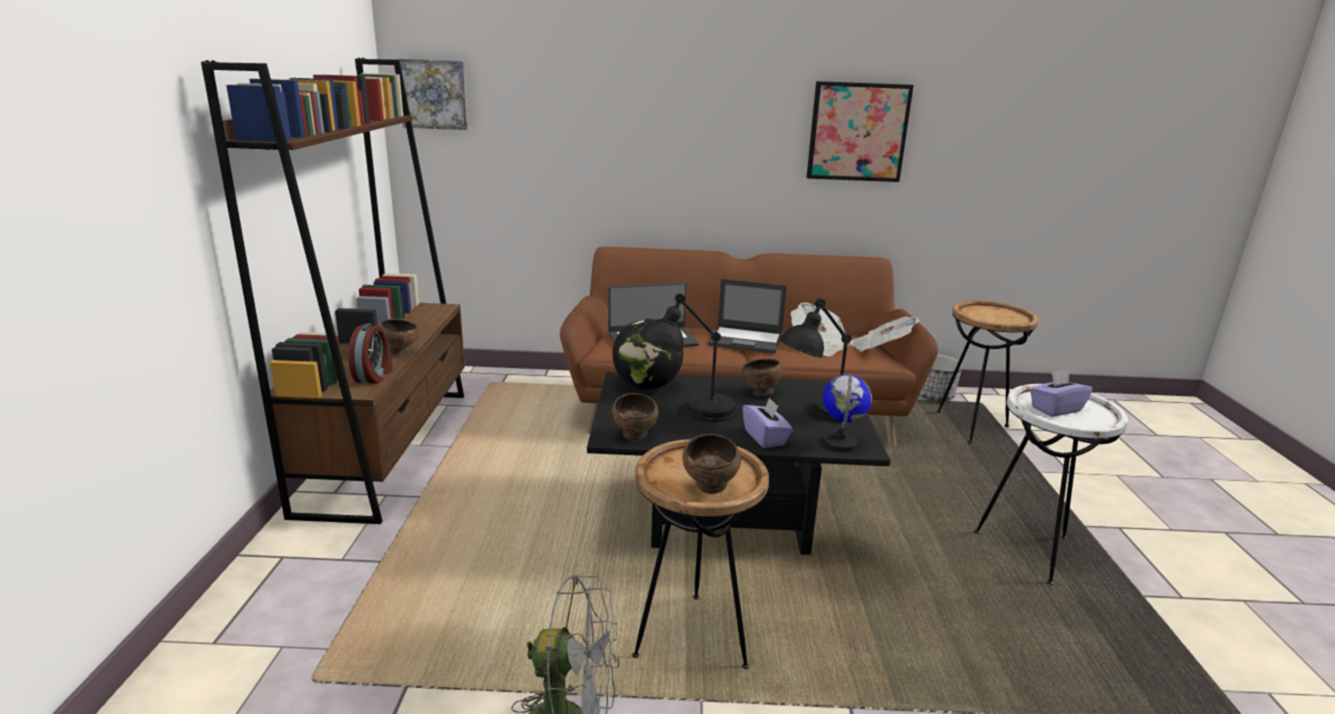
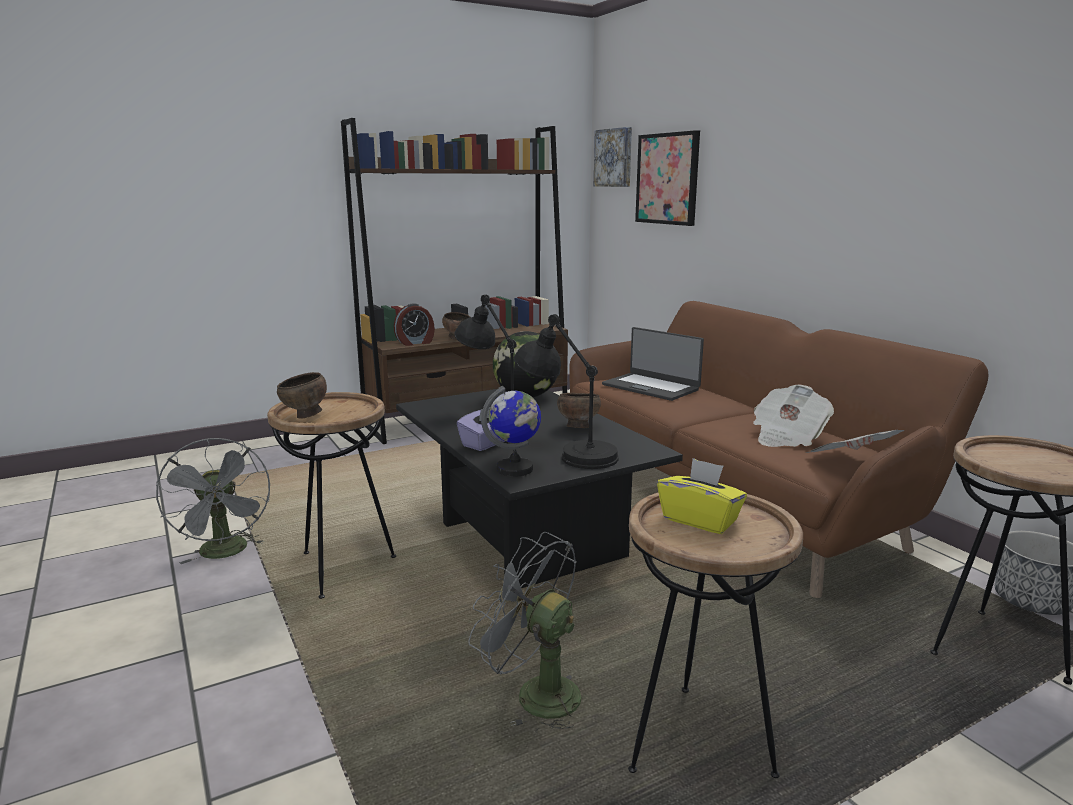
camera: 60 degrees right, 5 degrees down
(635, 436) = (429, 410): brown bowl -> none
(747, 340) = (728, 412): laptop -> none
(857, 132) = (963, 173): picture -> picture (668, 179)
(957, 592) = (535, 694): none -> grey fan
(1029, 551) = (697, 744): white side table -> brown side table
(1055, 409) = (700, 520): purple tissue box -> yellow tissue box

